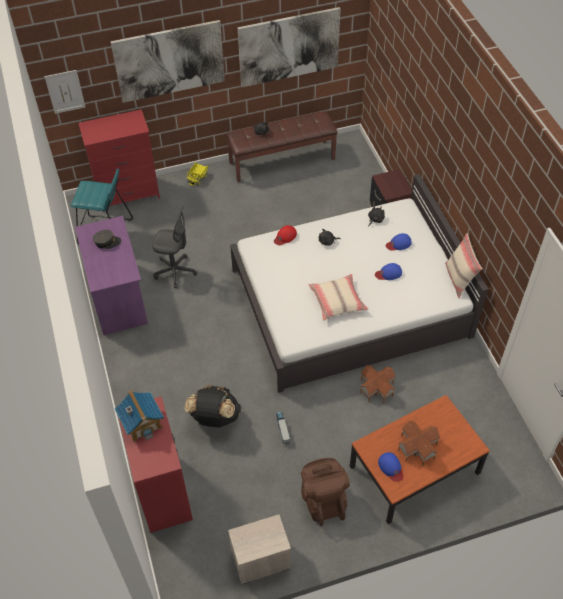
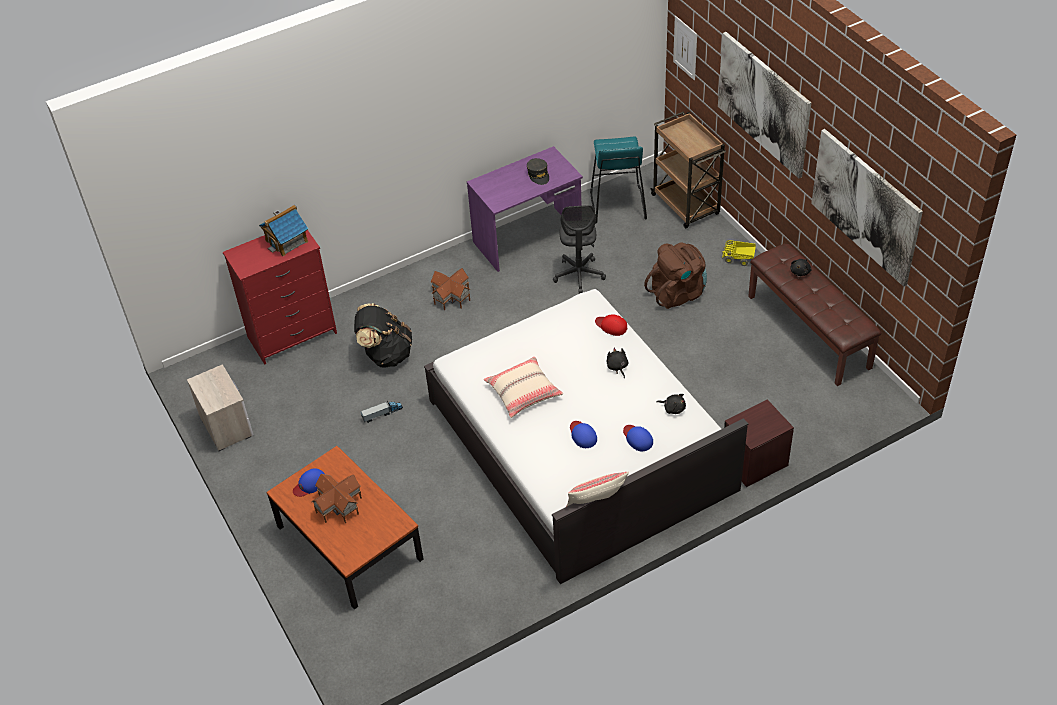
camera: 80 degrees right, 5 degrees down
(128, 194) = (686, 205): red dresser -> brown cart
(323, 499) = (300, 464): brown backpack -> brown backpack (678, 293)
(376, 388) = (455, 490): toy house -> toy house (451, 296)

